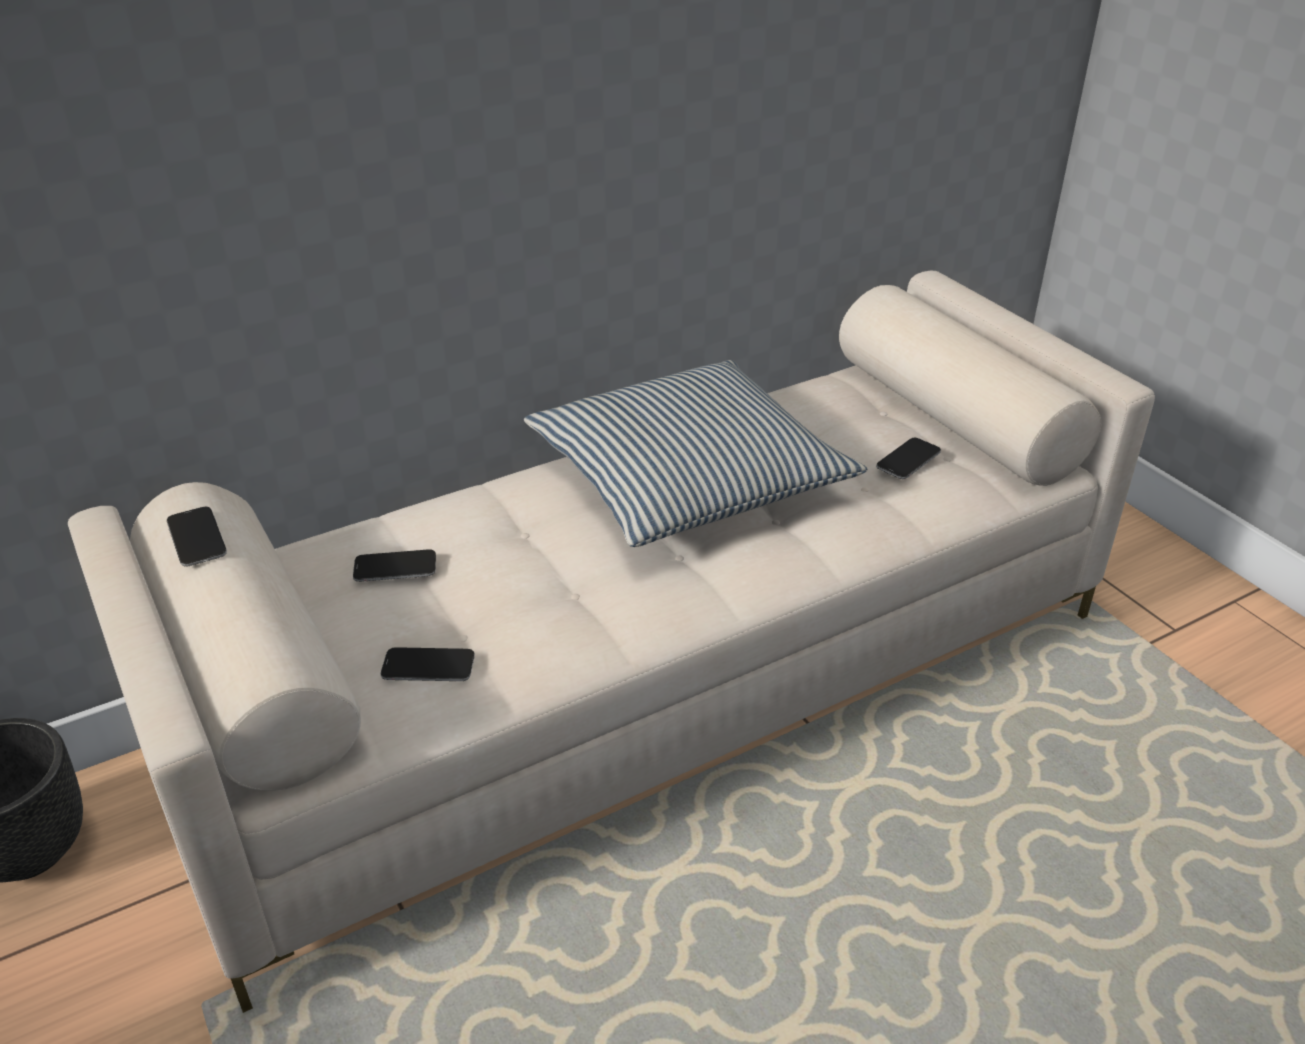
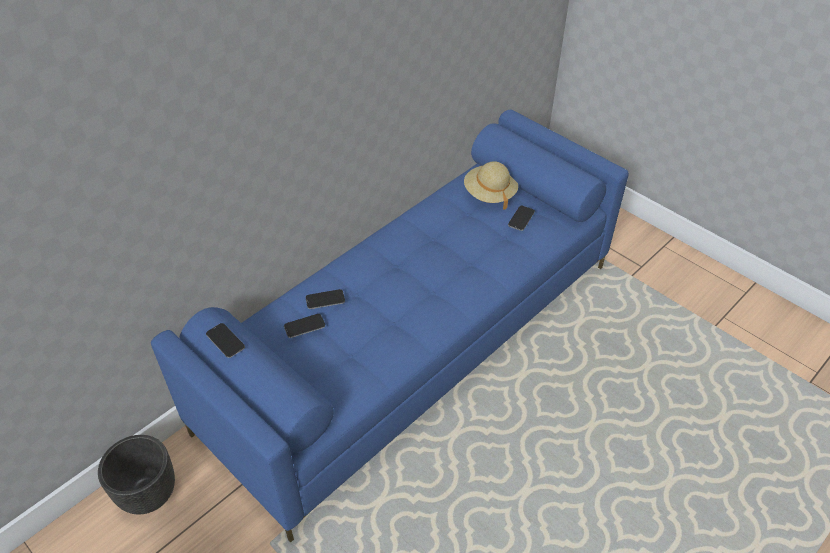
camera: 15 degrees left, 10 degrees up
(428, 666) = (344, 375): phone -> phone (325, 300)
(654, 682) = (415, 342): beige sofa -> blue sofa
(687, 477) = (422, 247): pillow -> none
(857, 411) = (489, 194): none -> beige hat

